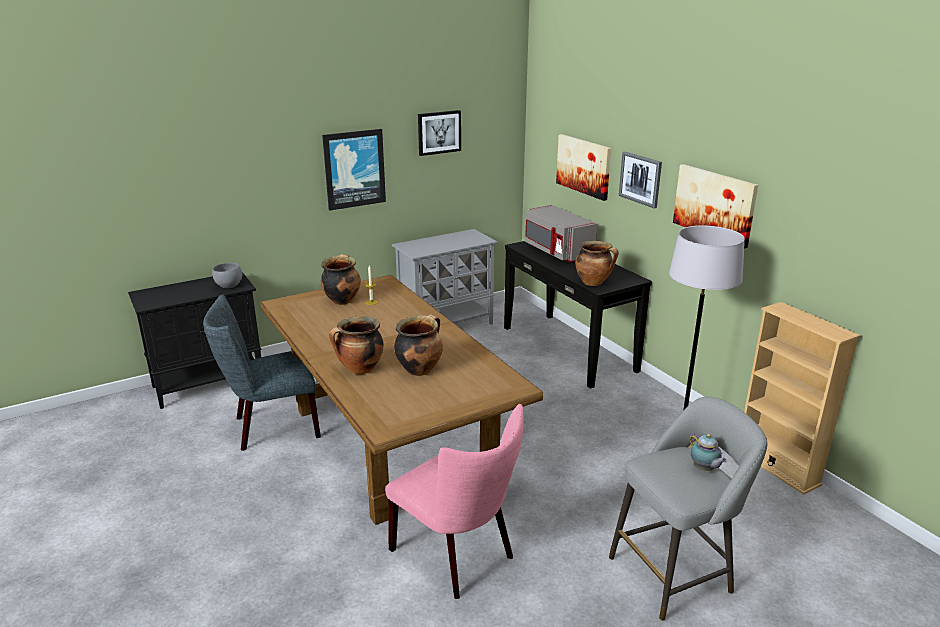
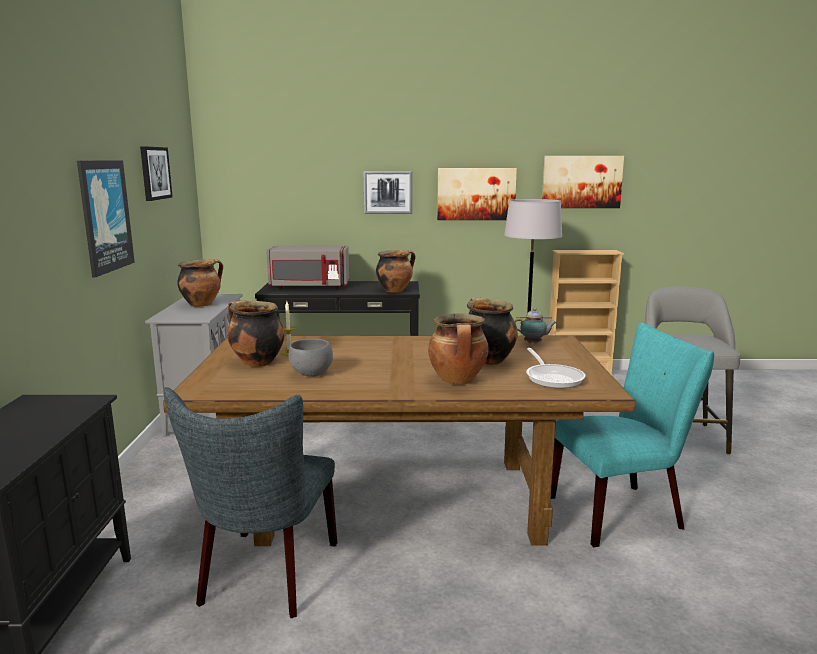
camera: 60 degrees left, 10 degrees down
(228, 286) = (65, 408): grey bowl -> grey bowl (312, 374)
(398, 403) = (552, 378): none -> frying pan
(449, 242) = (202, 304): none -> cooking pot
(458, 556) = (622, 512): pink chair -> turquoise chair
(584, 166) = (306, 197): picture -> picture (581, 182)
(704, 469) = (691, 335): teapot -> teapot (534, 343)

